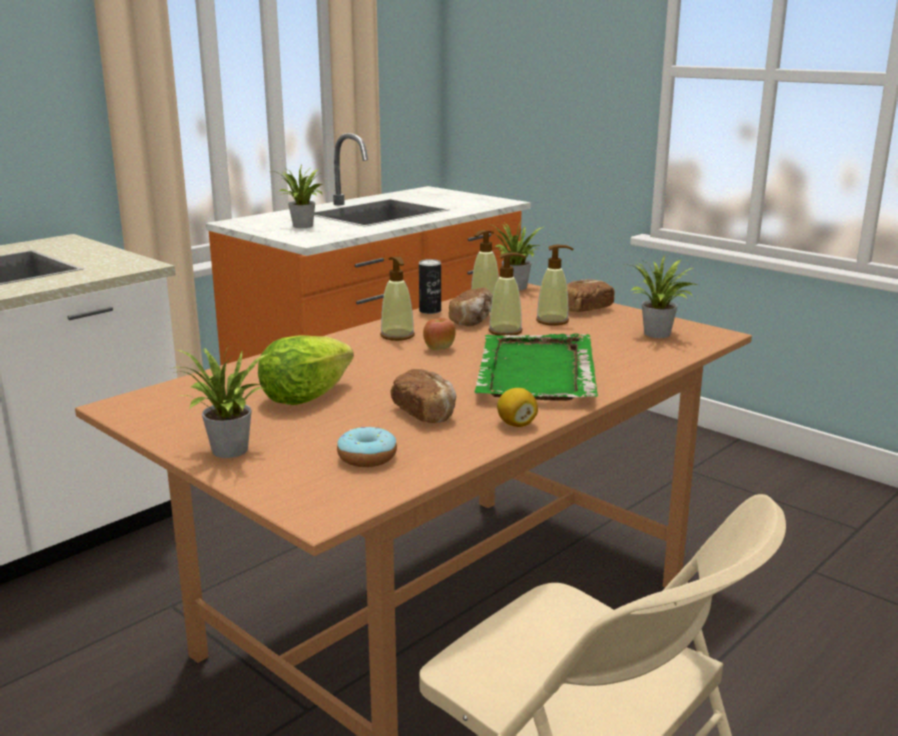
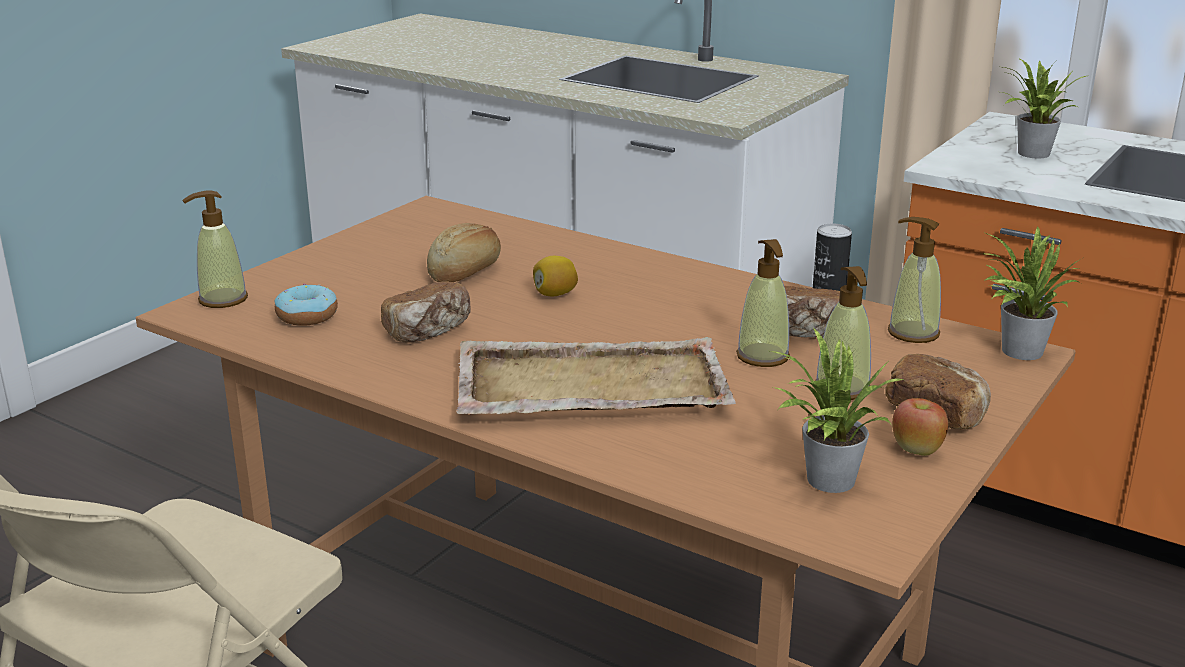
camera: 80 degrees right, 5 degrees up
(227, 452) = (322, 261): potted plant -> none
(305, 397) = (466, 272): lettuce -> bread
(397, 336) = (700, 292): soap dispenser -> soap dispenser (222, 299)
(439, 349) = (659, 320): apple -> apple (916, 450)
(516, 424) = (400, 382): lemon -> lemon (554, 294)
(535, 372) = (588, 385): green tray -> beige tray

